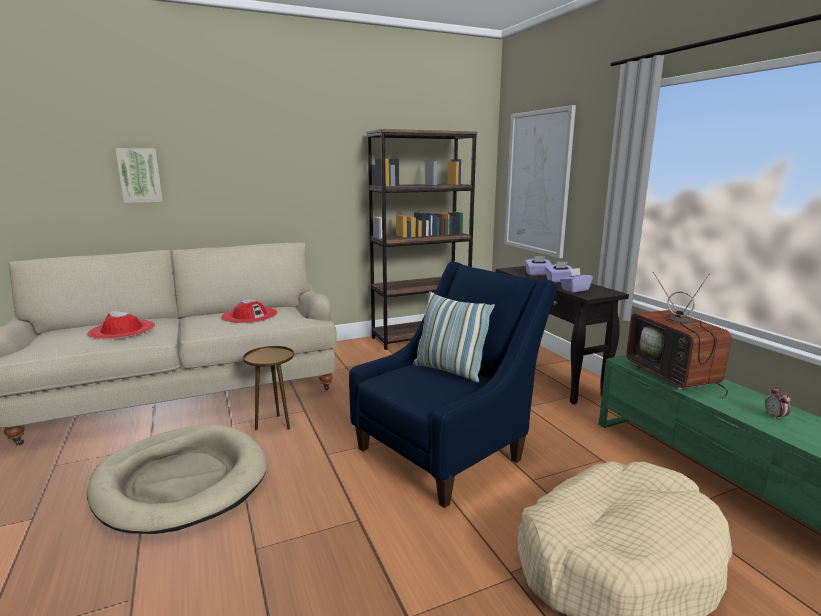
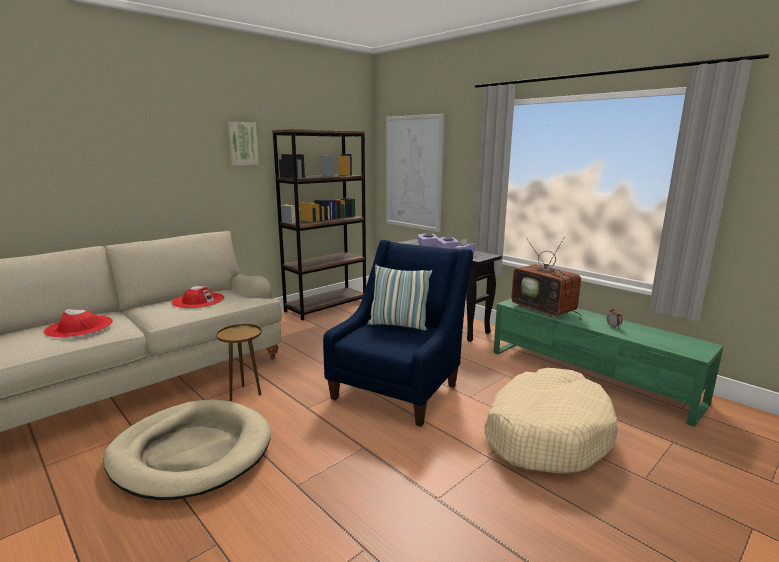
camera: 20 degrees left, 0 degrees up
(140, 175) = (59, 173): picture -> picture (242, 143)

